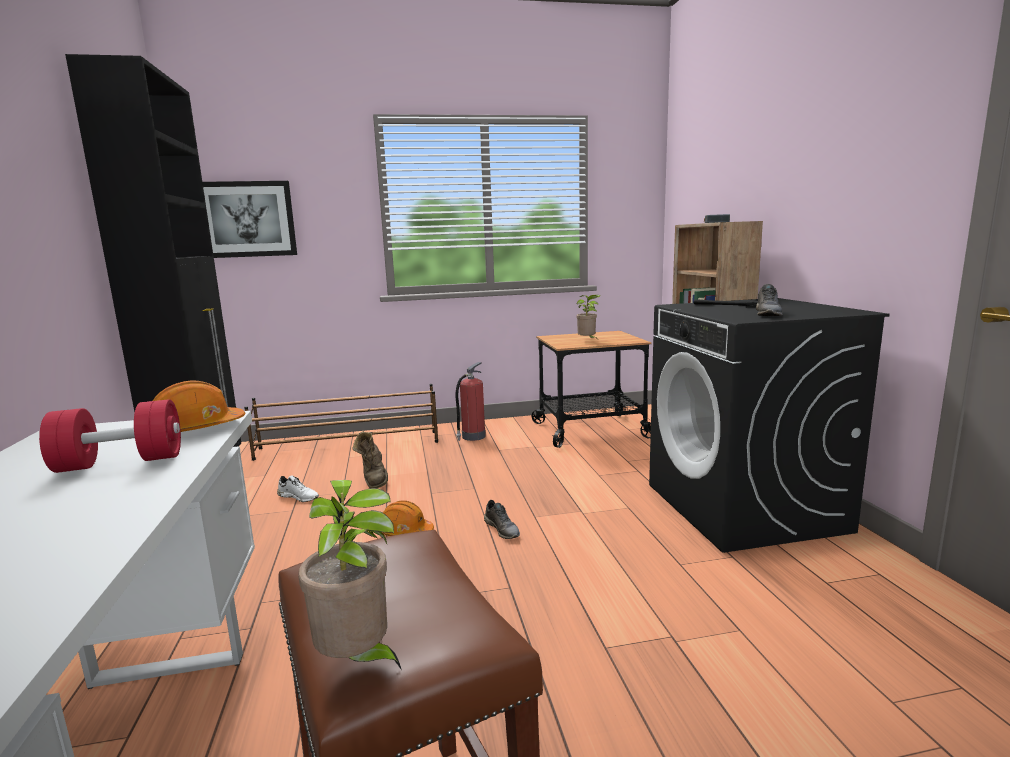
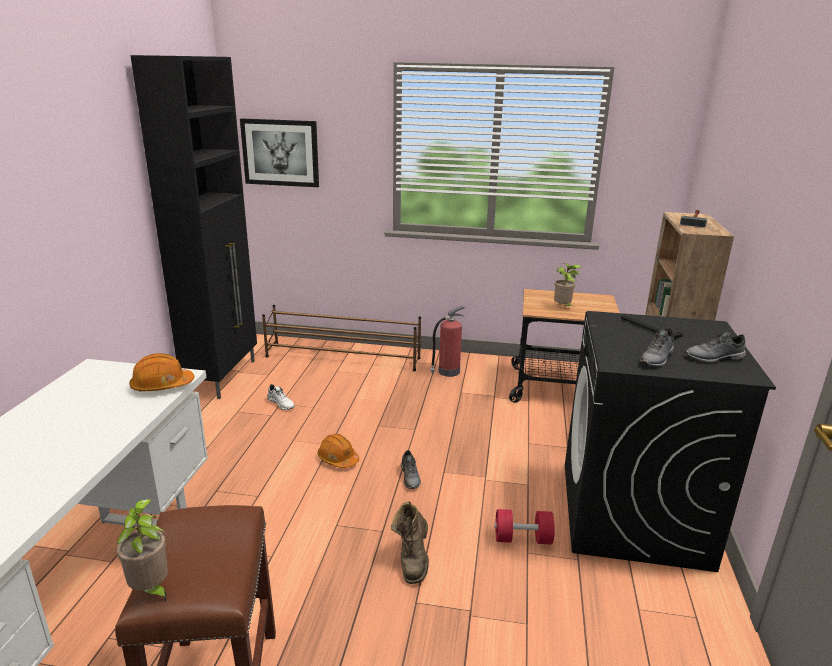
camera: 20 degrees right, 10 degrees up
(121, 462) = (106, 410): red dumbbell -> red dumbbell (522, 538)
(374, 479) = (343, 400): brown boot -> brown boot (413, 560)
(812, 309) = (714, 358): none -> grey shoe

